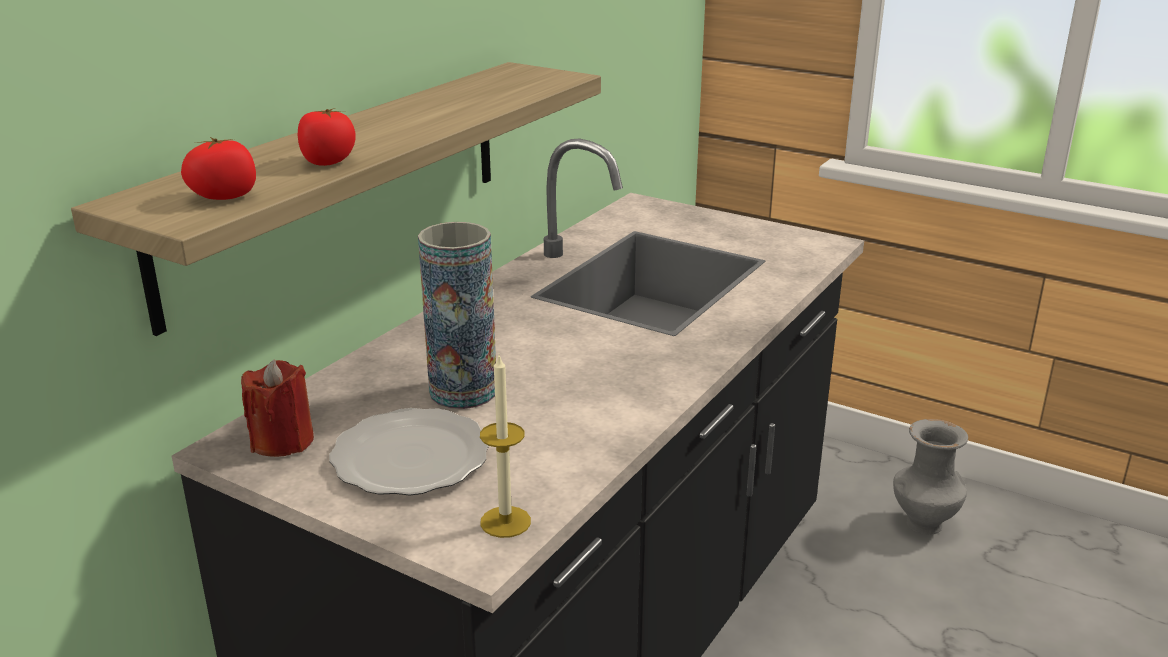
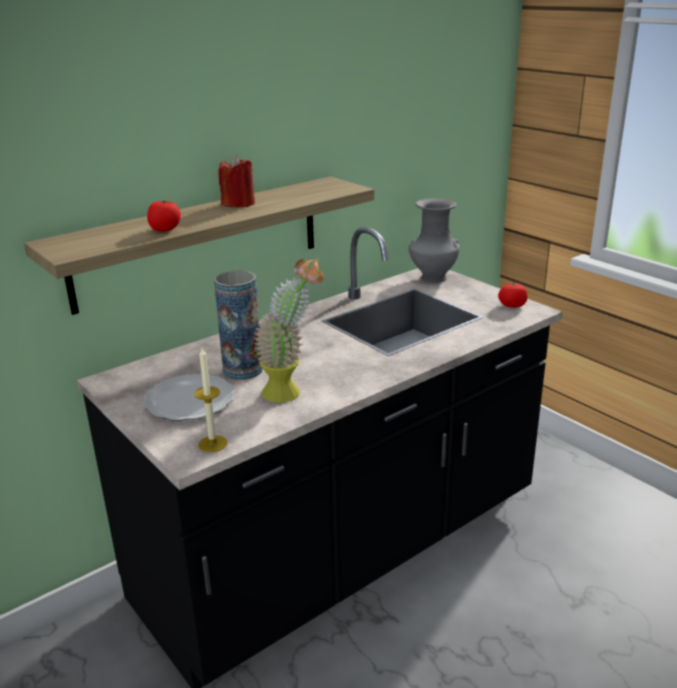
camera: 20 degrees right, 0 degrees up
(224, 196) = (96, 244): tomato -> tomato (512, 305)
(282, 441) = (133, 381): red candle -> red candle (238, 204)
(570, 414) = (291, 392): none -> potted plant
(922, 524) = (610, 515): grey vase -> grey vase (432, 278)

